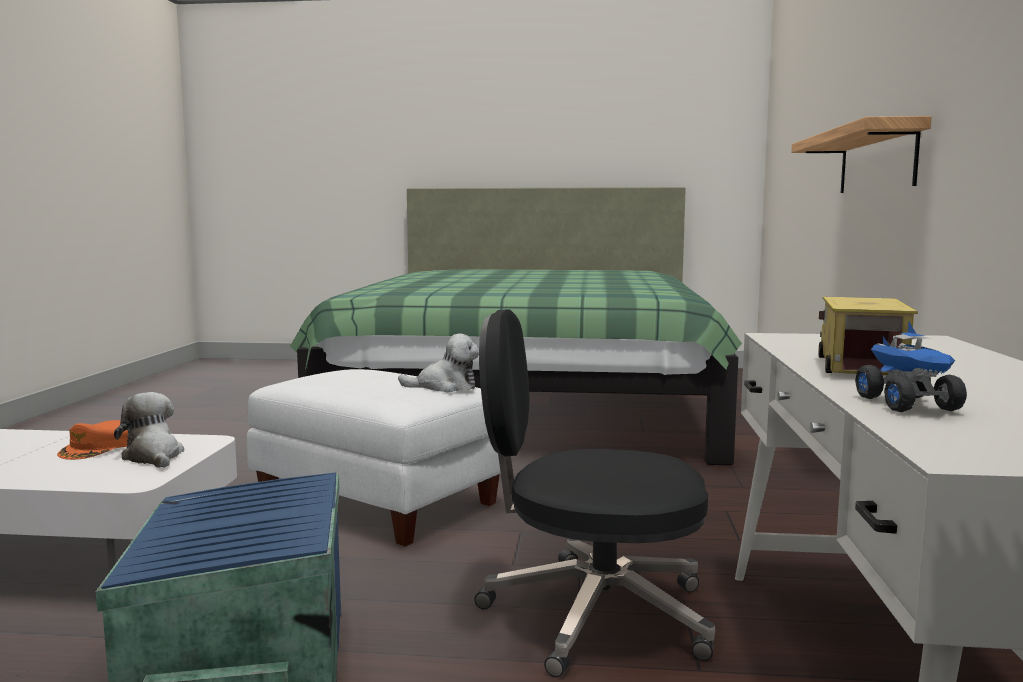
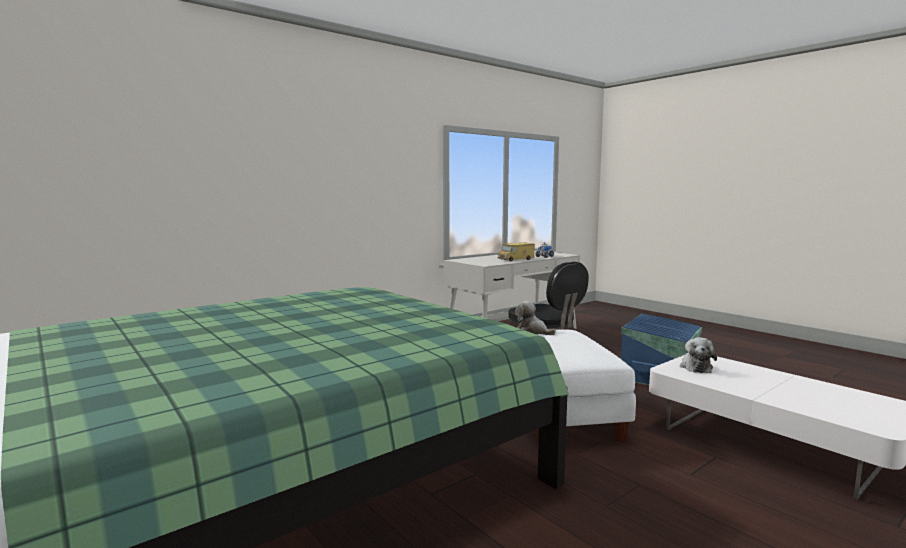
camera: 135 degrees left, 0 degrees up
(98, 448) = (730, 380): orange cap -> none
(876, 161) = (313, 199): shelf -> none

